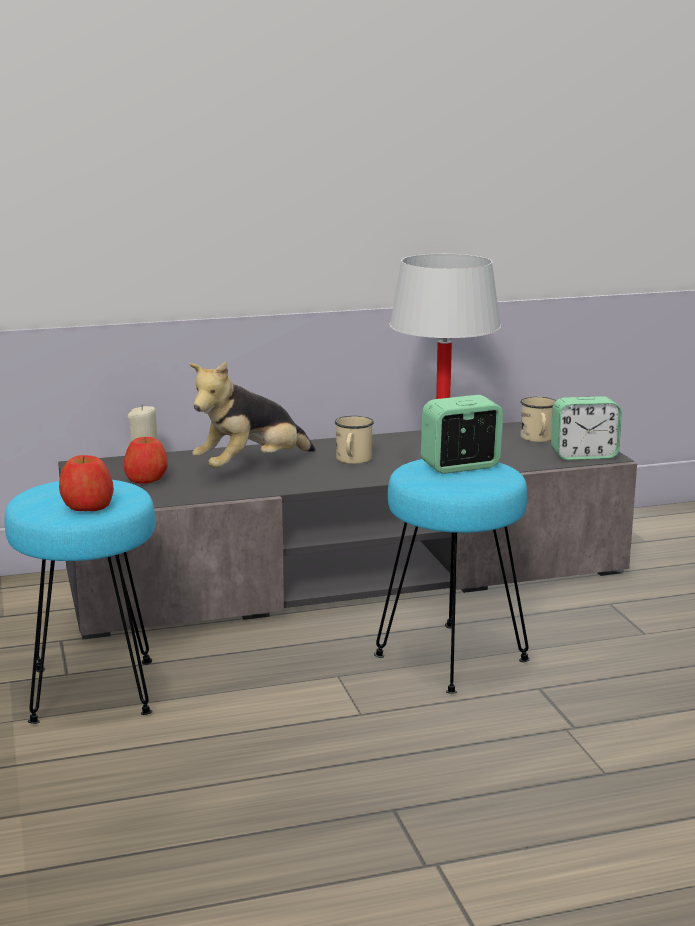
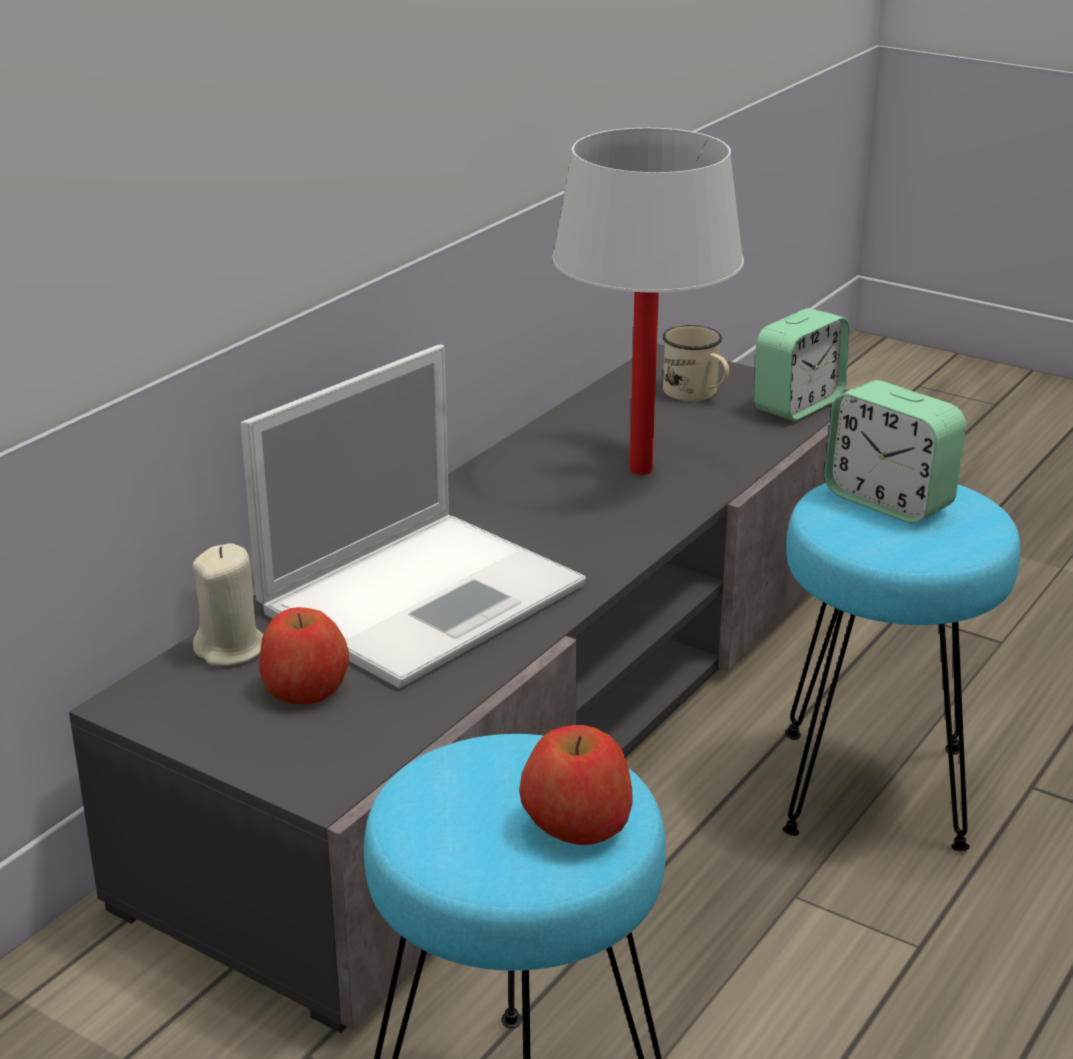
camera: 40 degrees left, 10 degrees up
(251, 468) = (426, 595): plush toy -> laptop
(352, 460) = (541, 522): beige mug -> none
(461, 466) = (888, 501): alarm clock -> alarm clock turned 75 degrees counterclockwise

